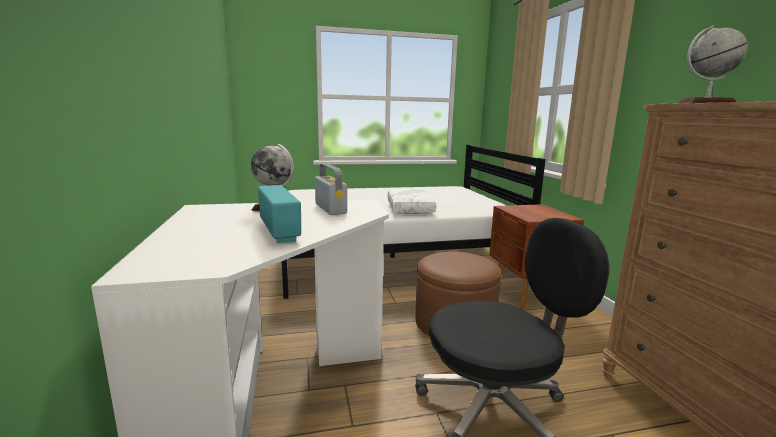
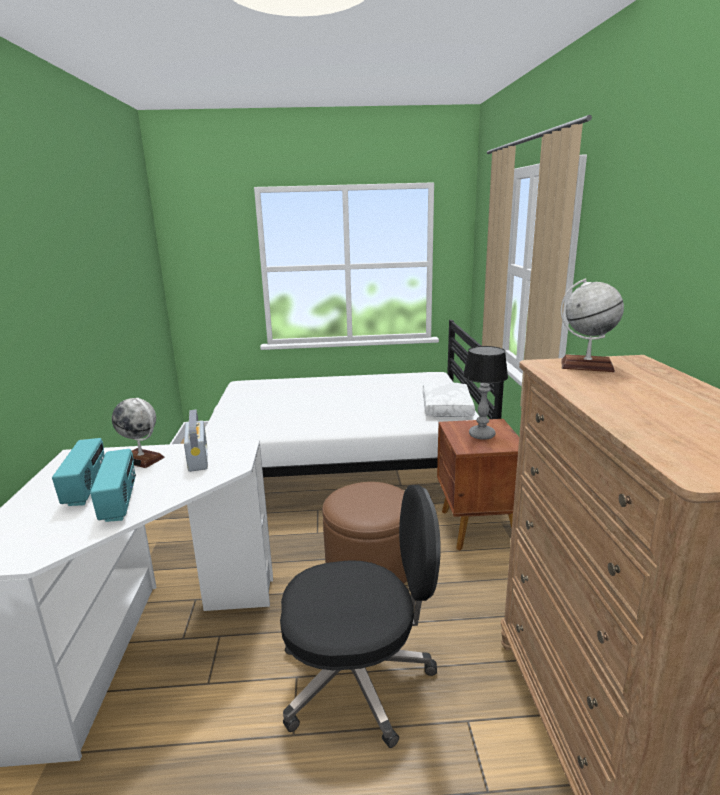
camera: 10 degrees right, 5 degrees up
(235, 225) = (87, 488): none -> radio
(411, 209) = (349, 418): white pillow -> white pillow (448, 408)
(536, 212) = (481, 435): none -> table lamp

